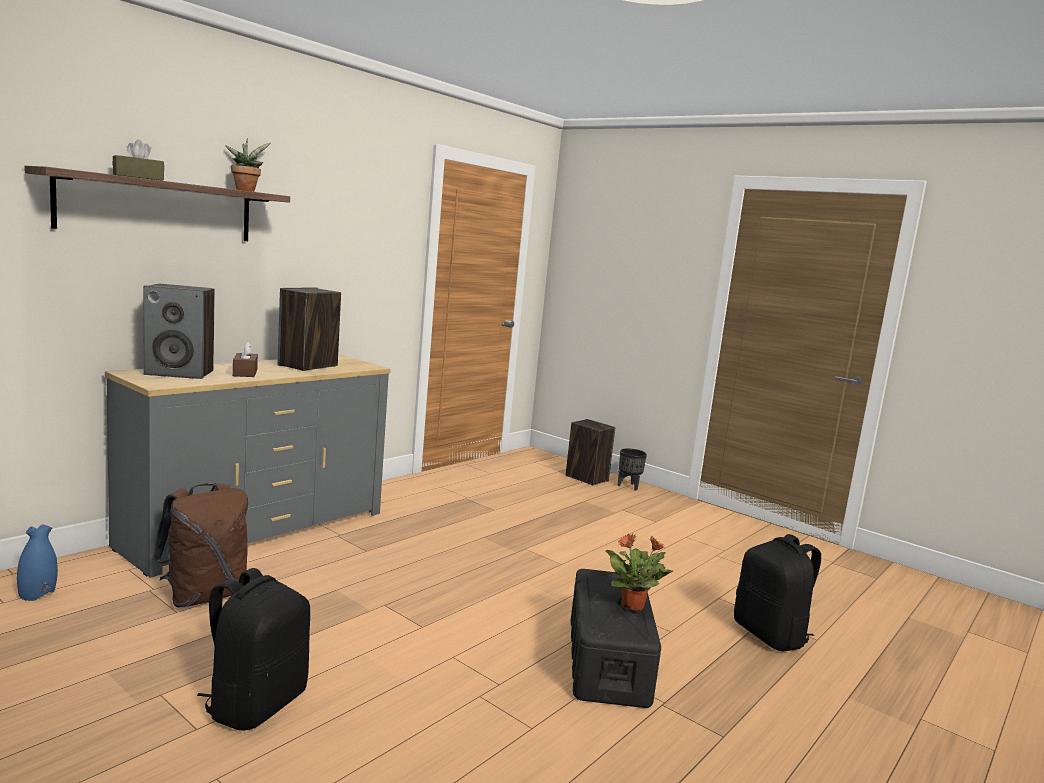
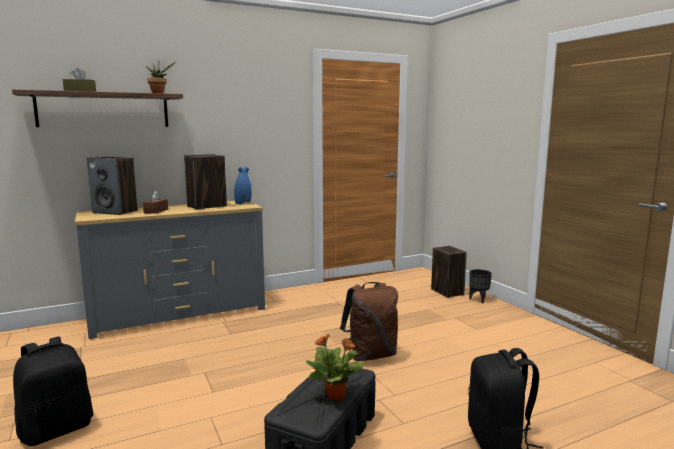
camera: 25 degrees right, 0 degrees up
(38, 594) = (26, 343): blue vase -> blue vase (243, 203)
(204, 596) = (105, 354): brown backpack -> brown backpack (371, 355)

